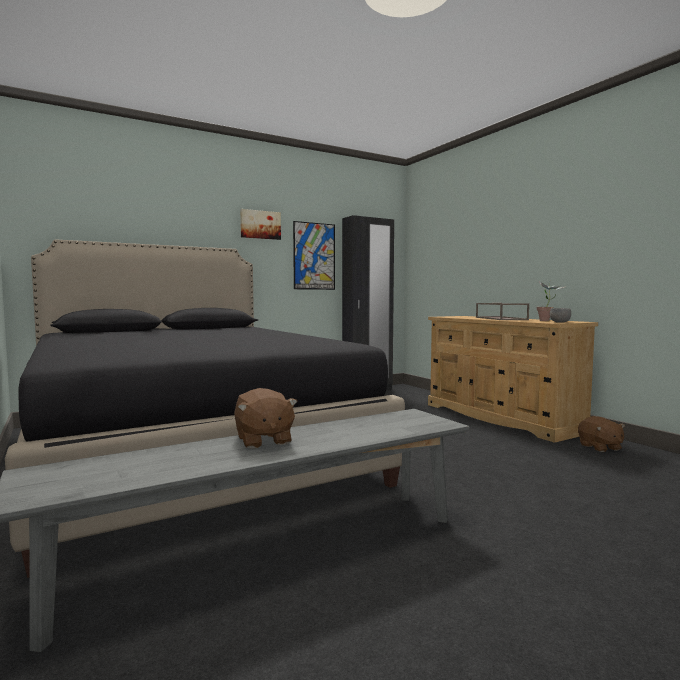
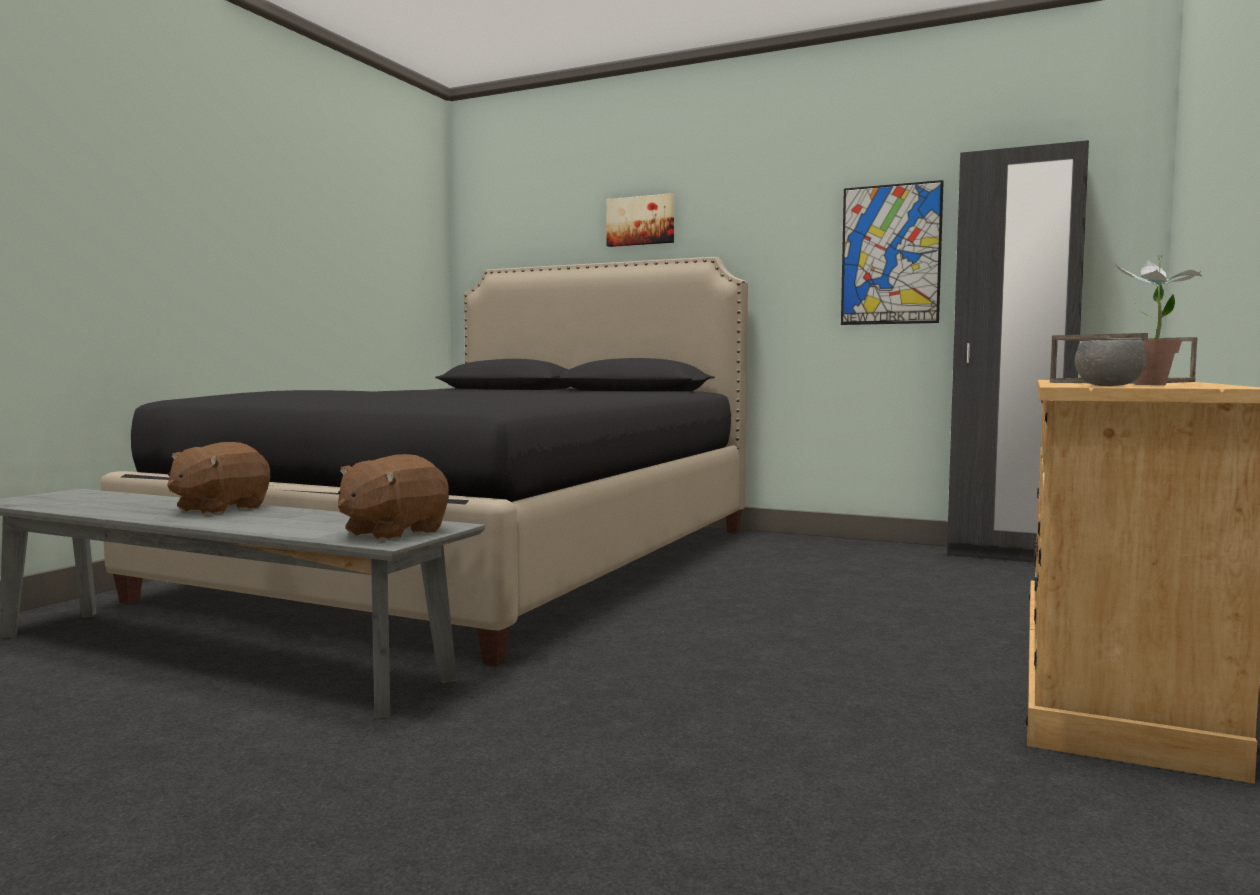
camera: 55 degrees right, 0 degrees up
(260, 224) = (776, 207): picture -> picture (641, 221)
(600, 447) = (1118, 805): brown plush toy -> brown plush toy (392, 533)

